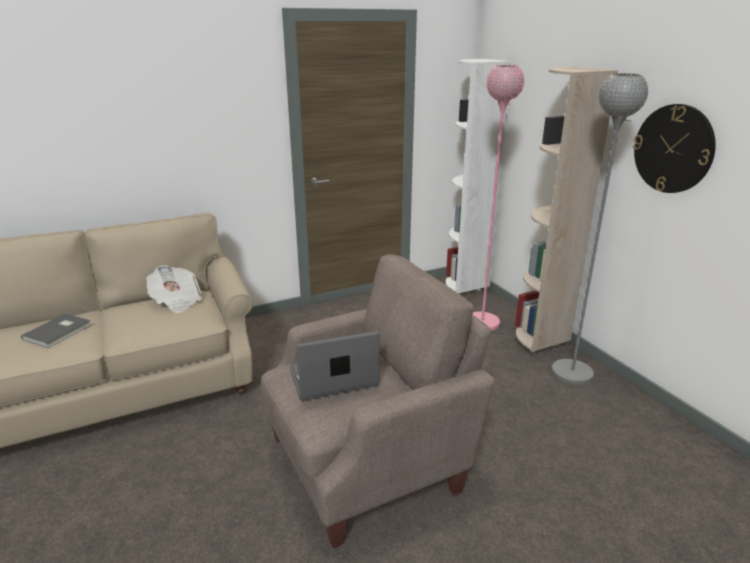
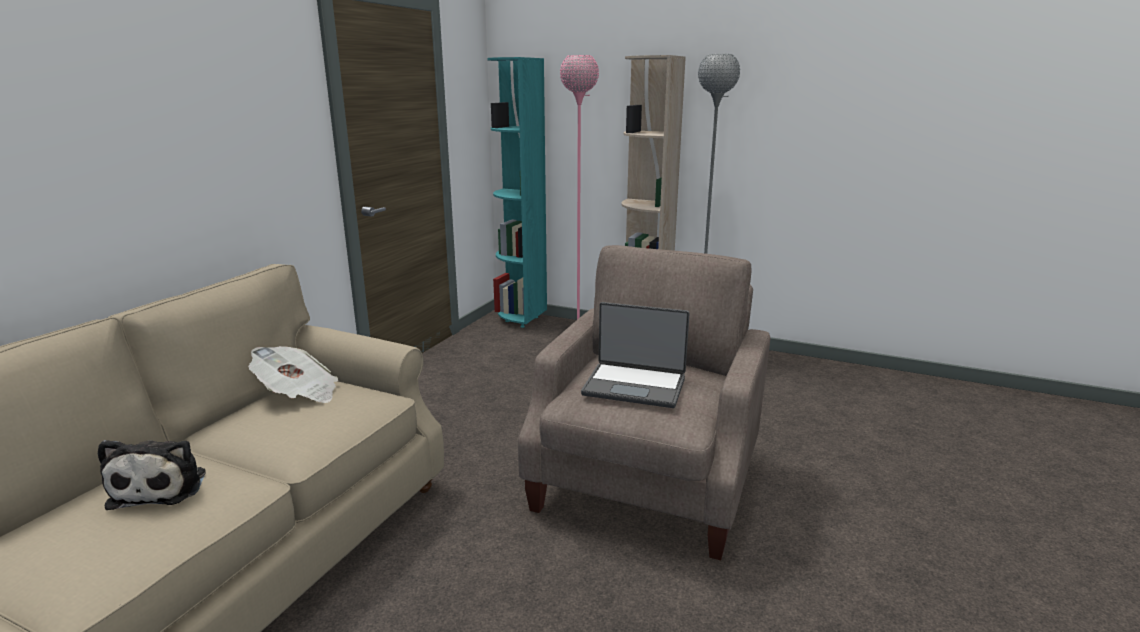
camera: 40 degrees left, 5 degrees down
(59, 332) = (162, 486): grey book -> plush toy
(333, 379) = (635, 386): laptop -> laptop turned 105 degrees counterclockwise
(463, 287) = (519, 319): white bookcase -> turquoise bookcase
(673, 149) = (752, 121): wall clock -> none

